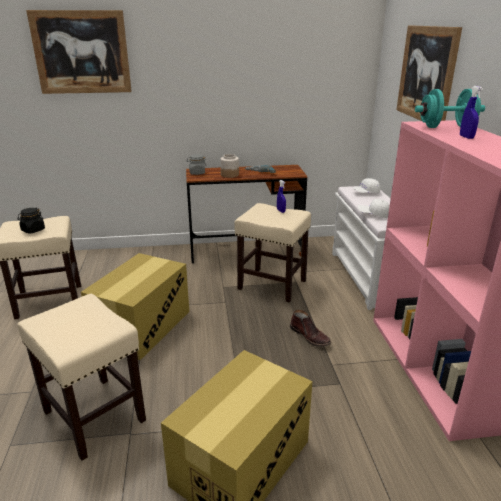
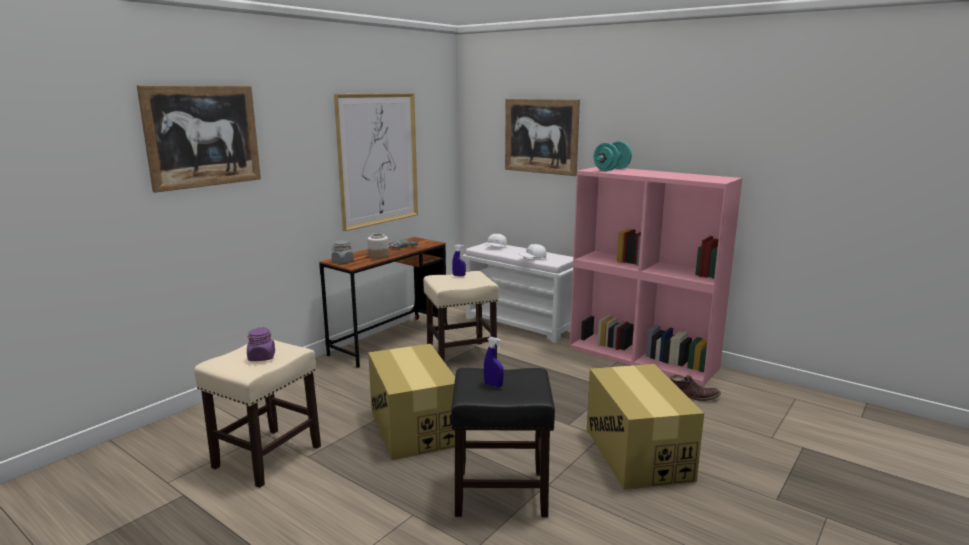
camera: 45 degrees left, 10 degrees down
(33, 230) = (261, 357): black jar -> purple jar
(95, 416) = (502, 493): beige stool -> black stool
(261, 85) = (378, 159): none -> picture
(310, 336) = (549, 373): brown boot -> brown boot (692, 396)
(466, 137) = (641, 172): blue spray bottle -> blue spray bottle (493, 385)

